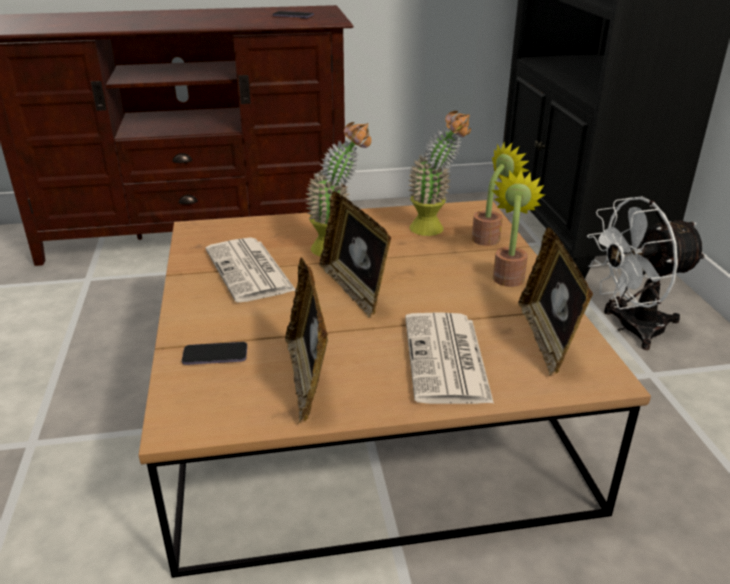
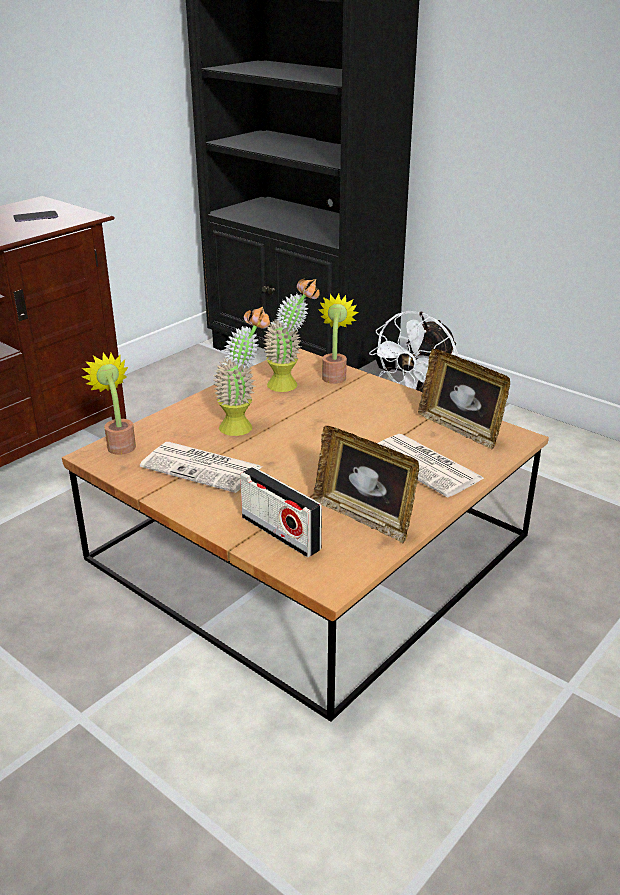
camera: 40 degrees left, 0 degrees up
(215, 355) = (280, 533): phone -> radio
(354, 289) = (301, 448): picture frame -> none
(508, 275) = (384, 398): potted plant -> potted plant (119, 444)

